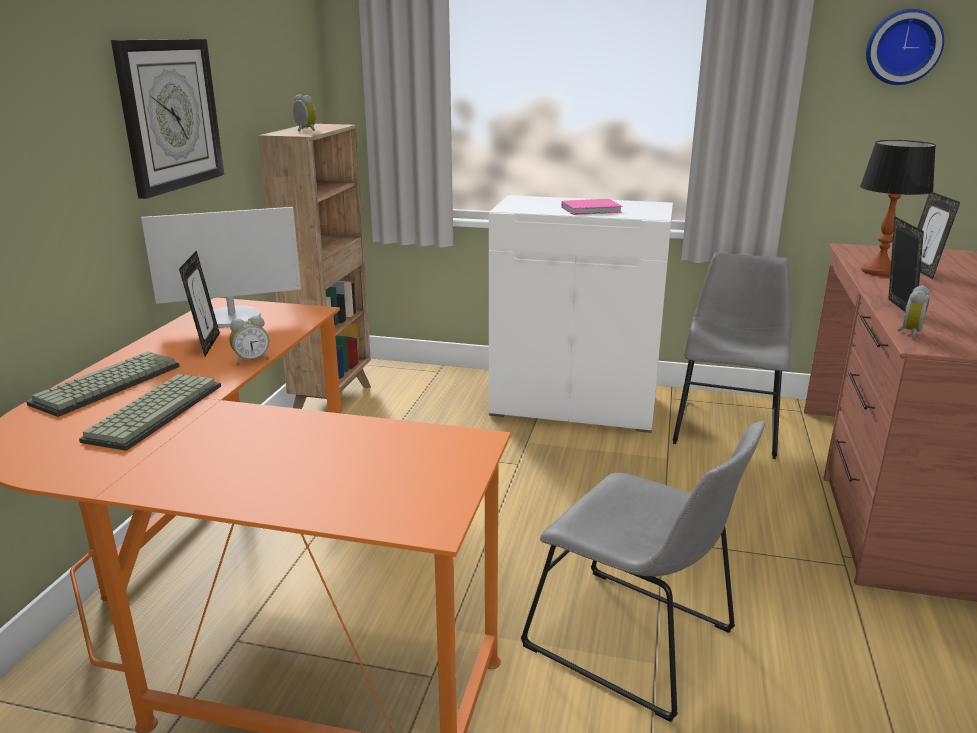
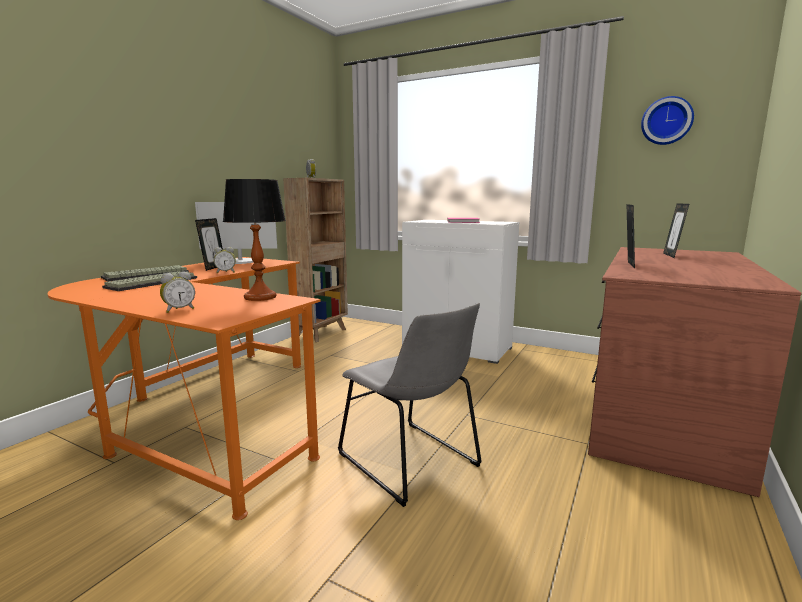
camera: 15 degrees right, 10 degrees down
(170, 115) = (223, 156): wall clock -> none
(726, 424) = (551, 364): grey chair -> none
(878, 271) = (638, 254): table lamp -> table lamp (260, 297)
(908, 333) = (620, 271): alarm clock -> alarm clock (179, 310)

